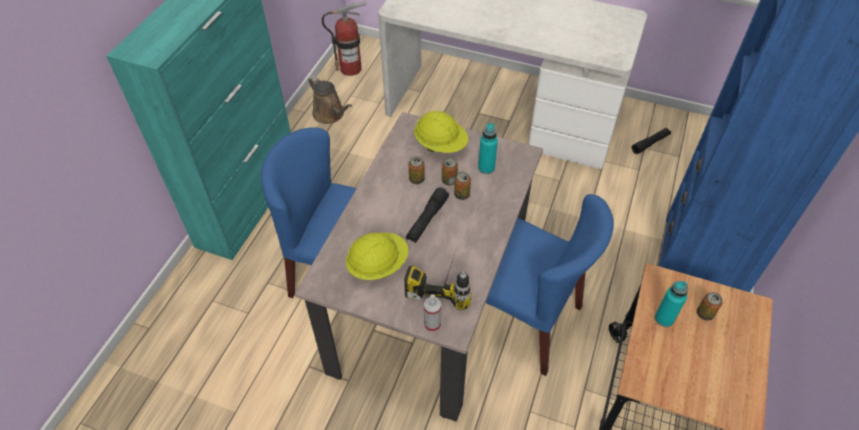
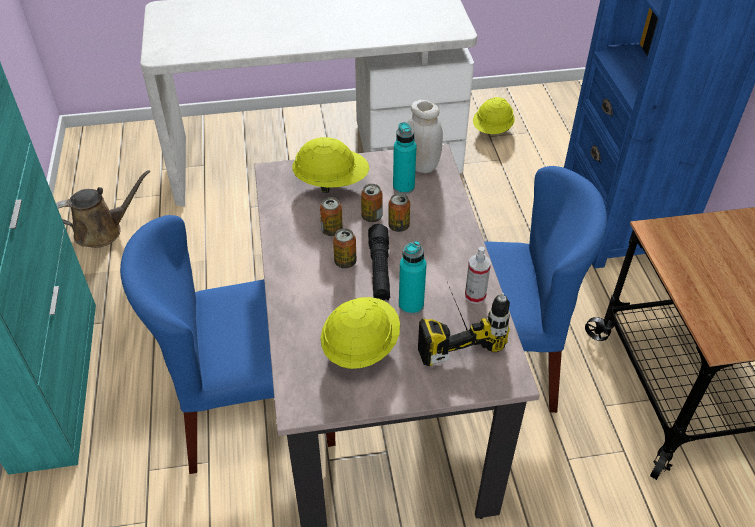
camera: 30 degrees left, 5 degrees down
(330, 115) = (103, 231): brown watering can -> brown watering can turned 45 degrees counterclockwise
(351, 68) = (95, 168): fire extinguisher -> none
(432, 324) = (479, 383): spray bottle -> spray bottle (475, 296)
(511, 157) = (421, 165): none -> white jar
(650, 143) = (492, 130): black flashlight -> yellow hard hat
(664, 319) = (692, 268): turquoise bottle -> turquoise bottle (411, 305)
(704, 314) = (723, 246): can -> can (345, 262)

